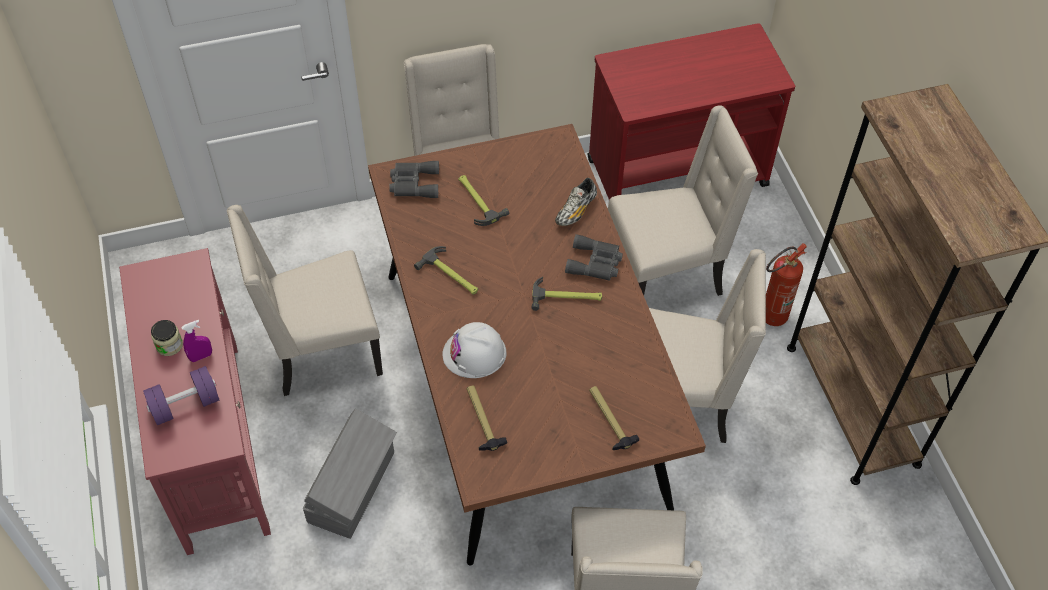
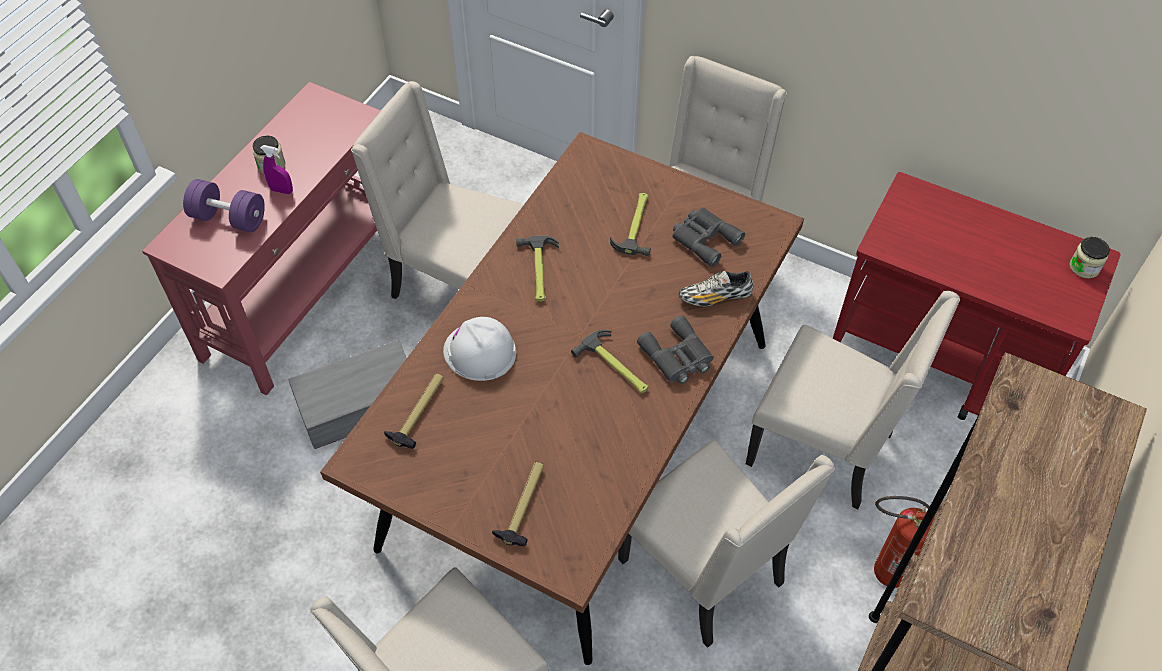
camera: 45 degrees right, 0 degrees up
(413, 183) = (598, 172): grey binoculars -> grey binoculars (704, 238)
(751, 45) = (1084, 267): none -> jar

